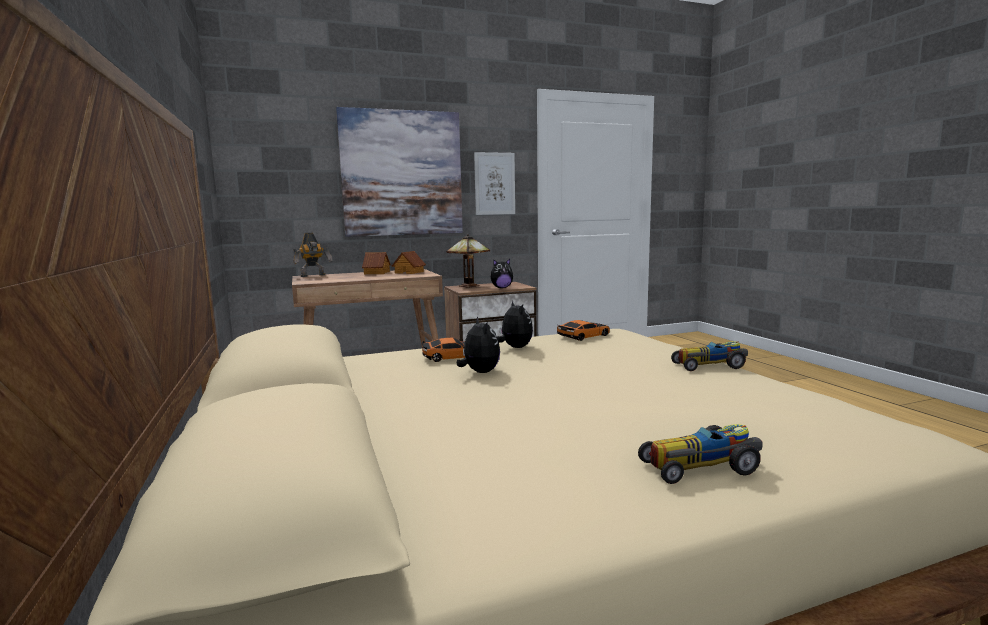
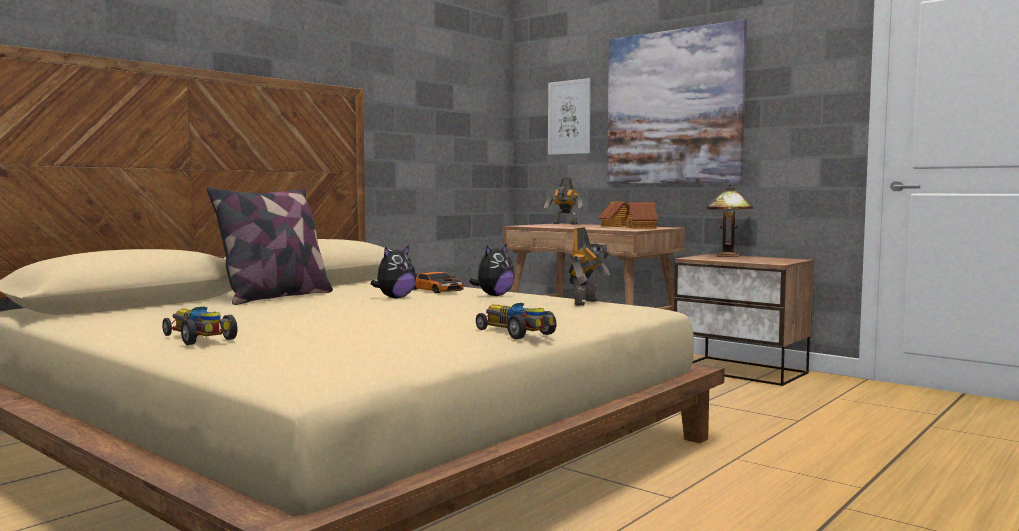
camera: 60 degrees right, 5 degrees down
(381, 412) = (275, 297): none -> pillow
(494, 183) = (795, 112): picture -> picture (569, 117)
(501, 288) = (744, 260): plush toy -> none
(583, 335) = (587, 303): toy car -> toy robot

